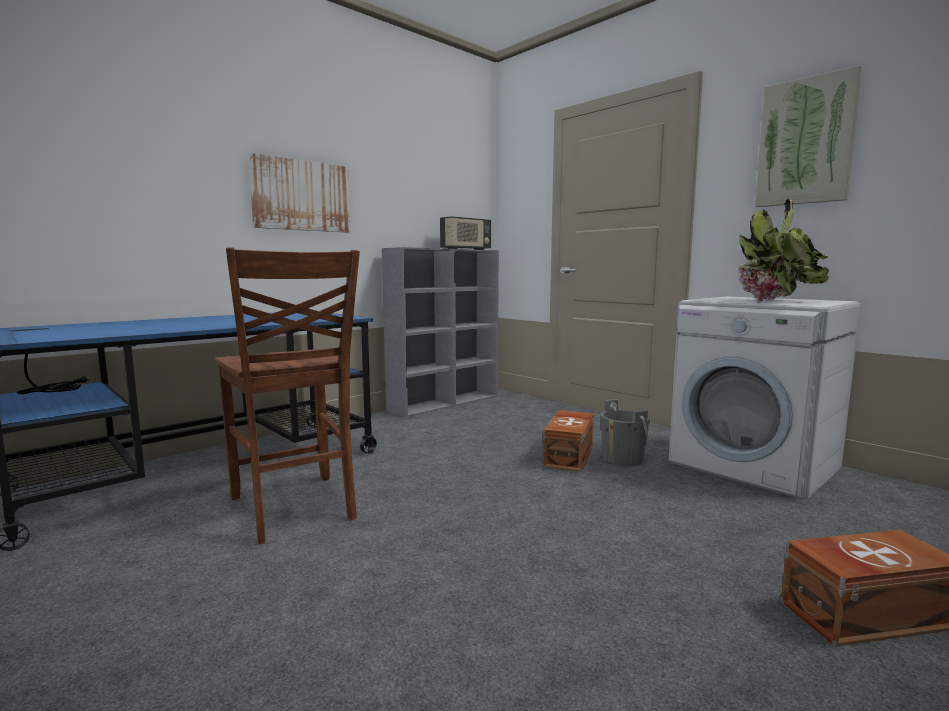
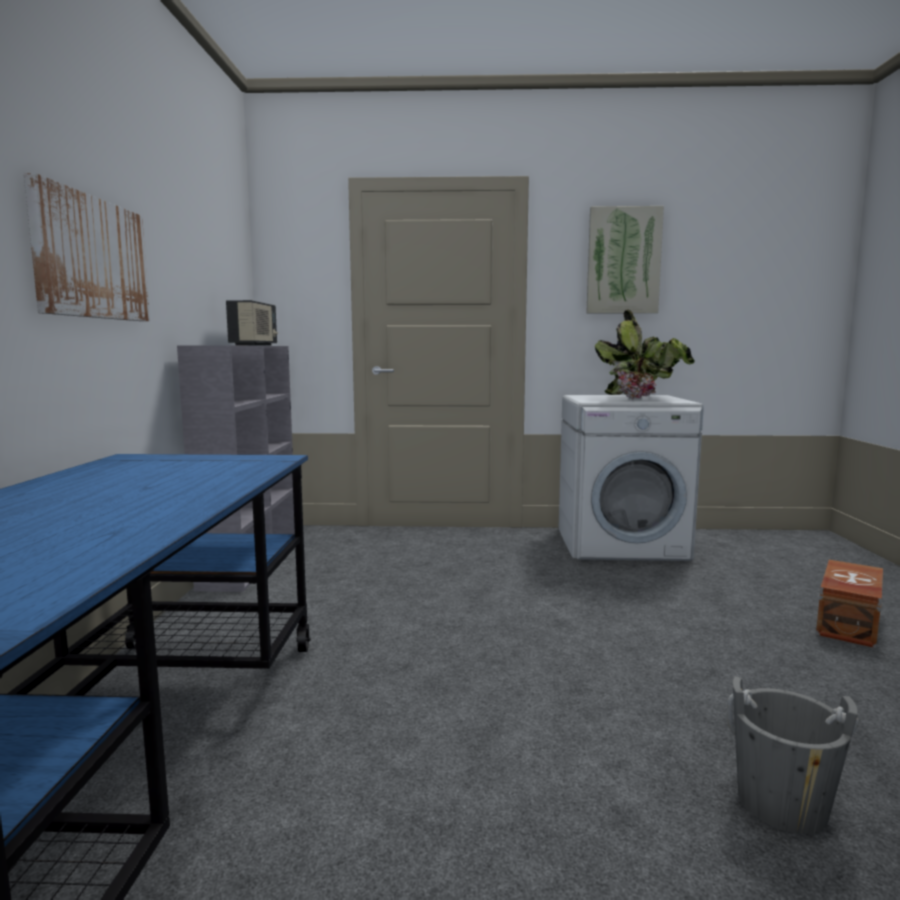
camera: 45 degrees left, 0 degrees up
(294, 509) = (382, 756): brown chair -> none
(570, 456) = (503, 579): brown storage box -> none
(623, 459) = (544, 568): grey bucket -> grey bucket (782, 803)

